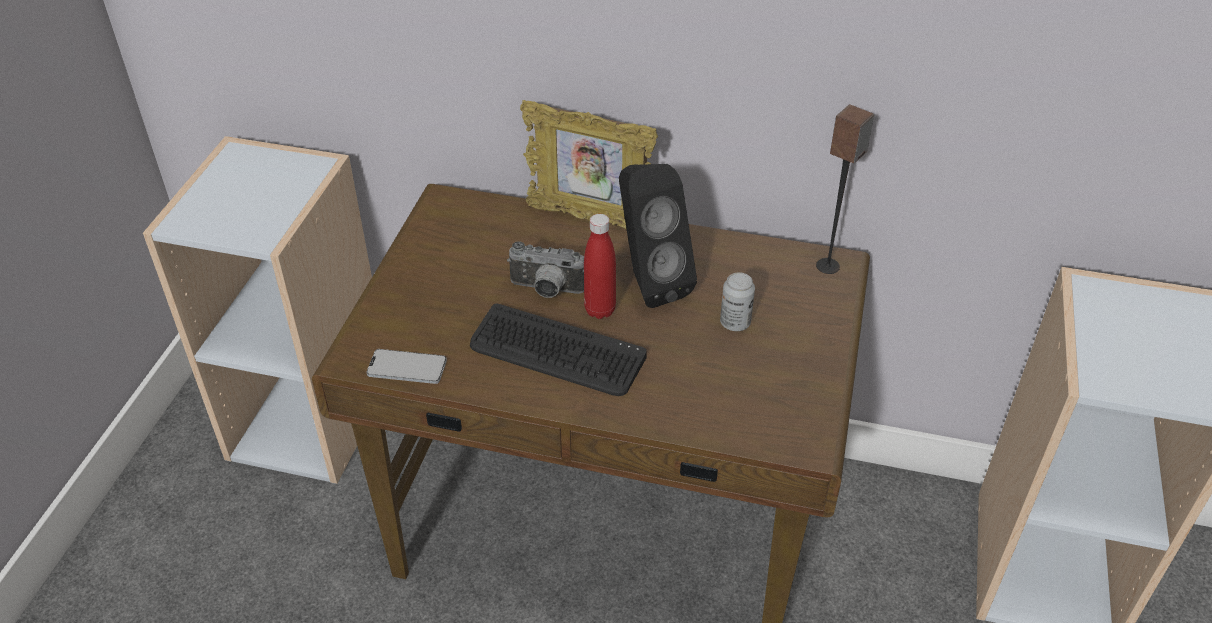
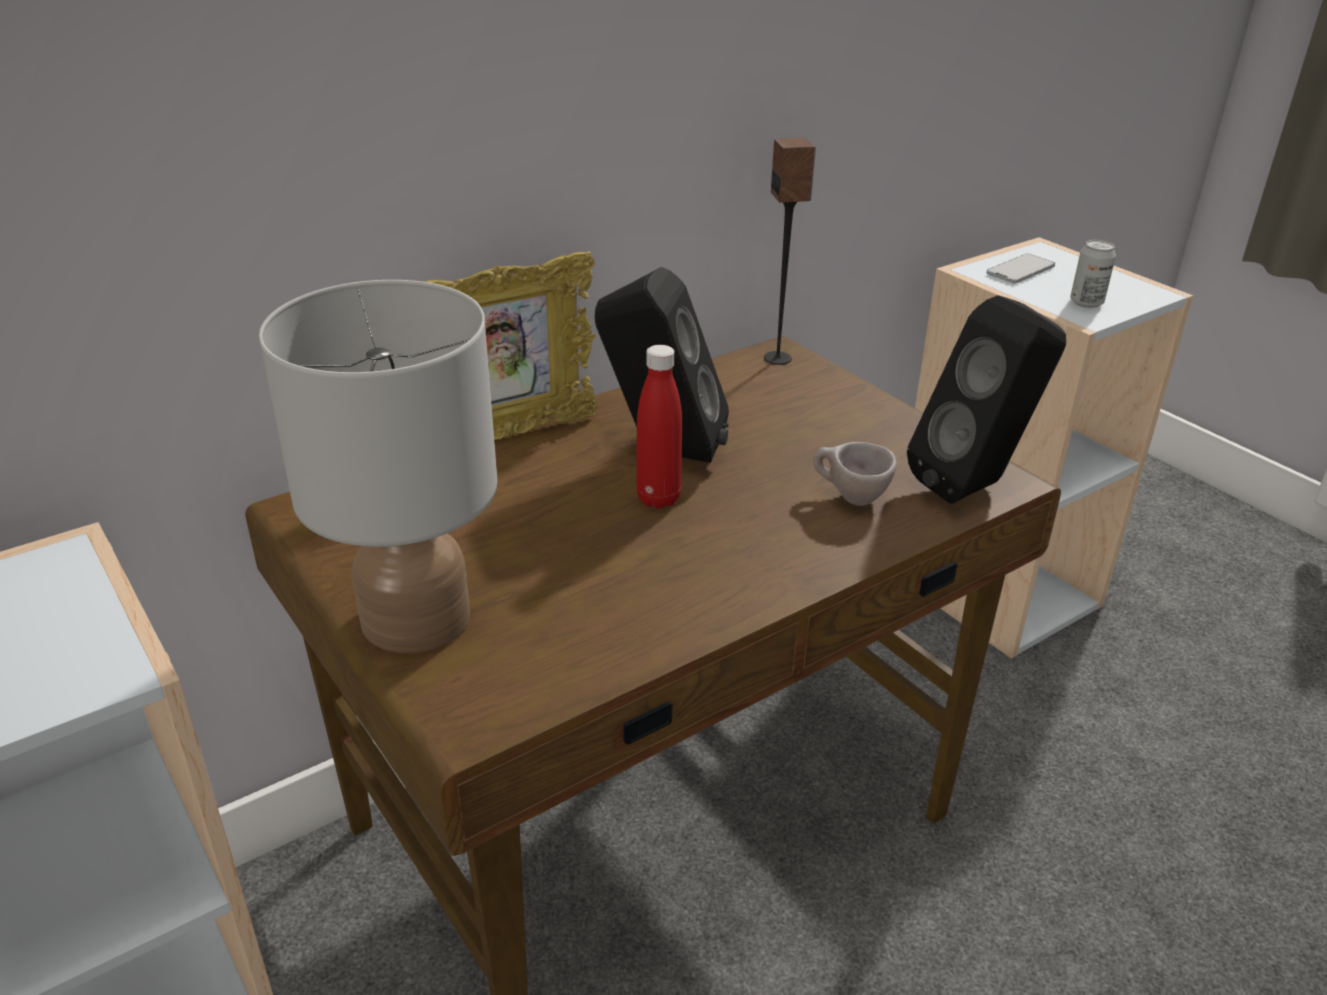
camera: 50 degrees left, 10 degrees down
(403, 294) = (415, 620): none -> grey table lamp
(407, 368) = (555, 683): phone -> phone (1020, 270)
(546, 290) = (575, 516): camera -> none
(556, 352) = (685, 557): keyboard -> none
(697, 384) = (849, 498): none -> beige cup
(735, 323) = (788, 436): can -> can (1086, 302)
(785, 434) = (976, 485): none -> black speaker

